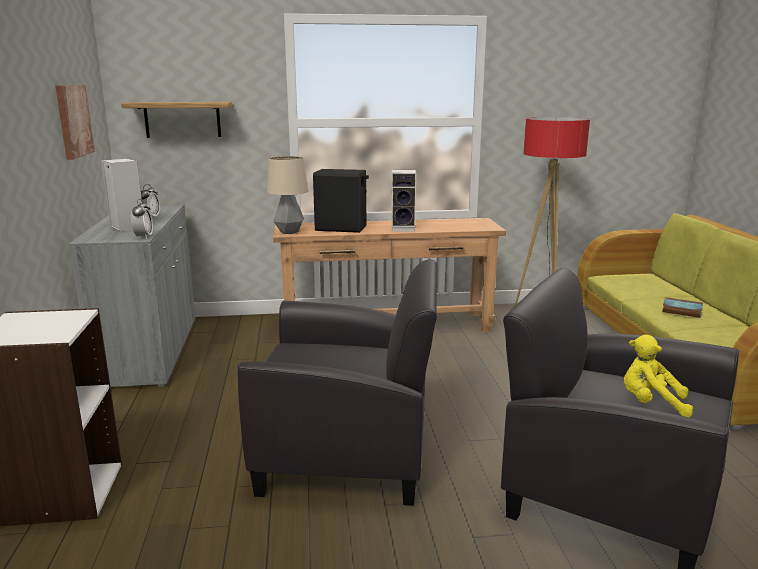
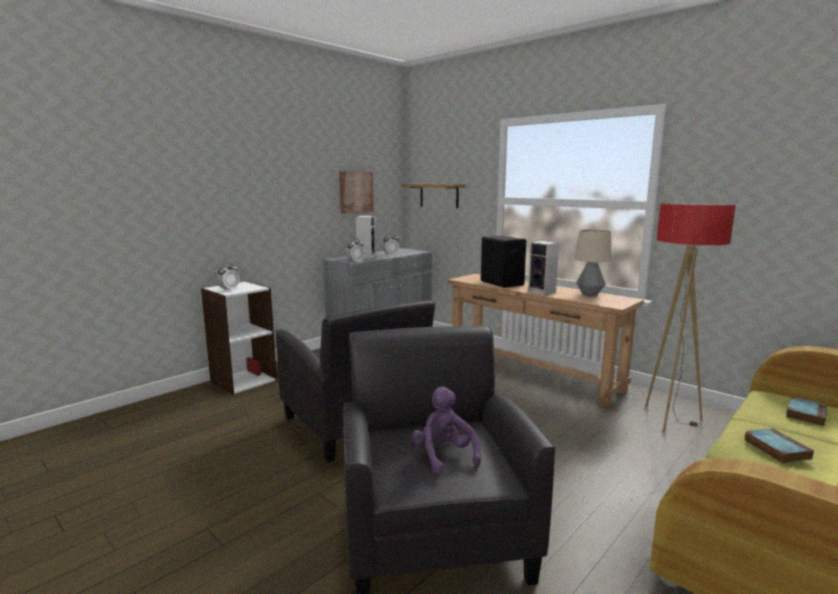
camera: 50 degrees right, 5 degrees down
(38, 333) = (229, 290): none -> alarm clock
(289, 232) = (464, 279): table lamp -> table lamp (590, 294)
(640, 283) = (805, 414): none -> book
(651, 404) = (444, 456): yellow plush toy -> purple plush toy

